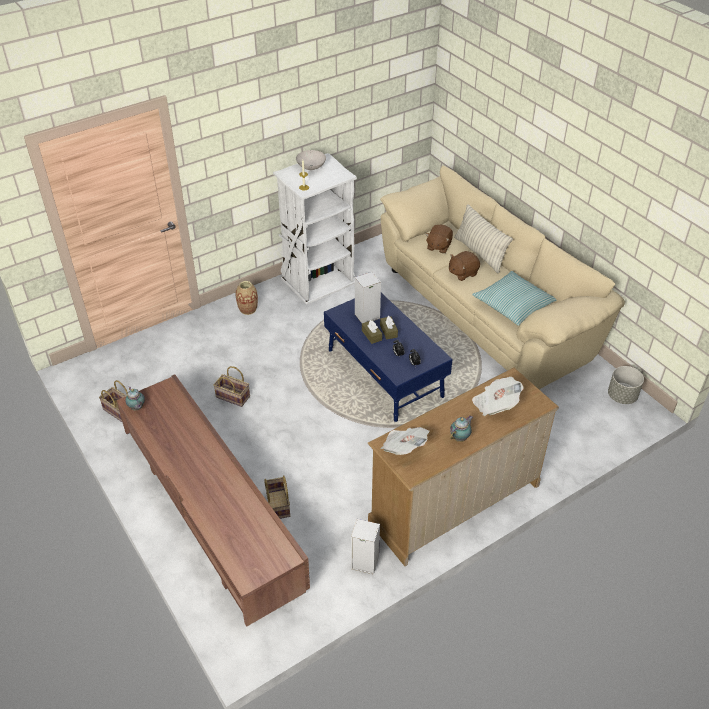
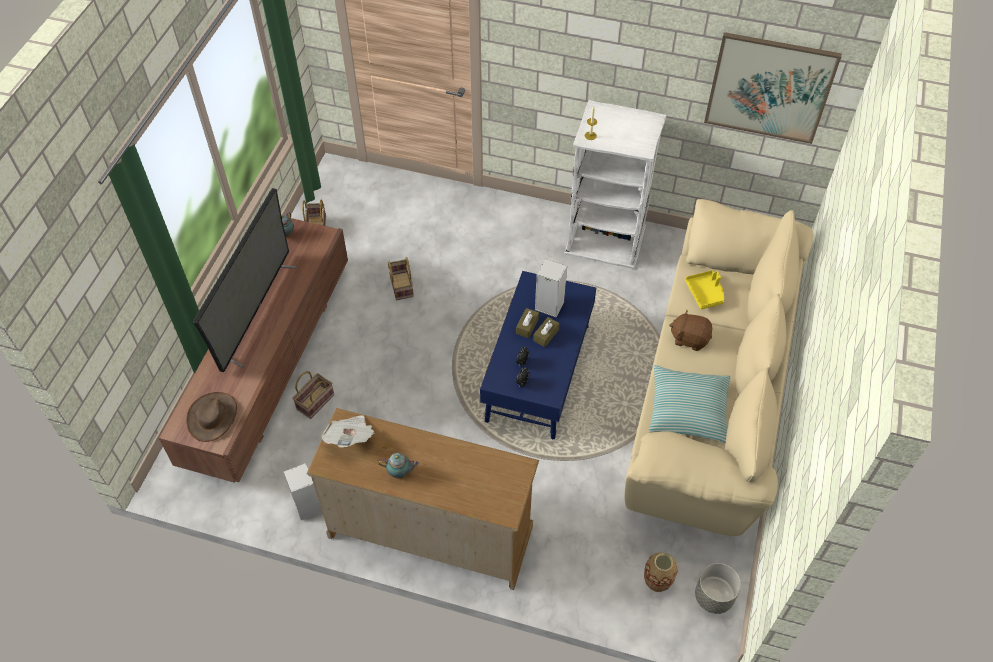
camera: 50 degrees right, 10 degrees up
(191, 466) = (256, 313): none -> television
(248, 309) = (513, 219): vase -> vase (657, 581)
(260, 548) = (213, 417): none -> brown hat
(311, 167) = (627, 119): white bowl -> none
(384, 94) = (769, 88): none -> picture
(438, 246) = (705, 293): brown plush toy -> yellow tray
(480, 253) = (736, 333): pillow -> none
(495, 404) = (469, 475): newspaper -> none

